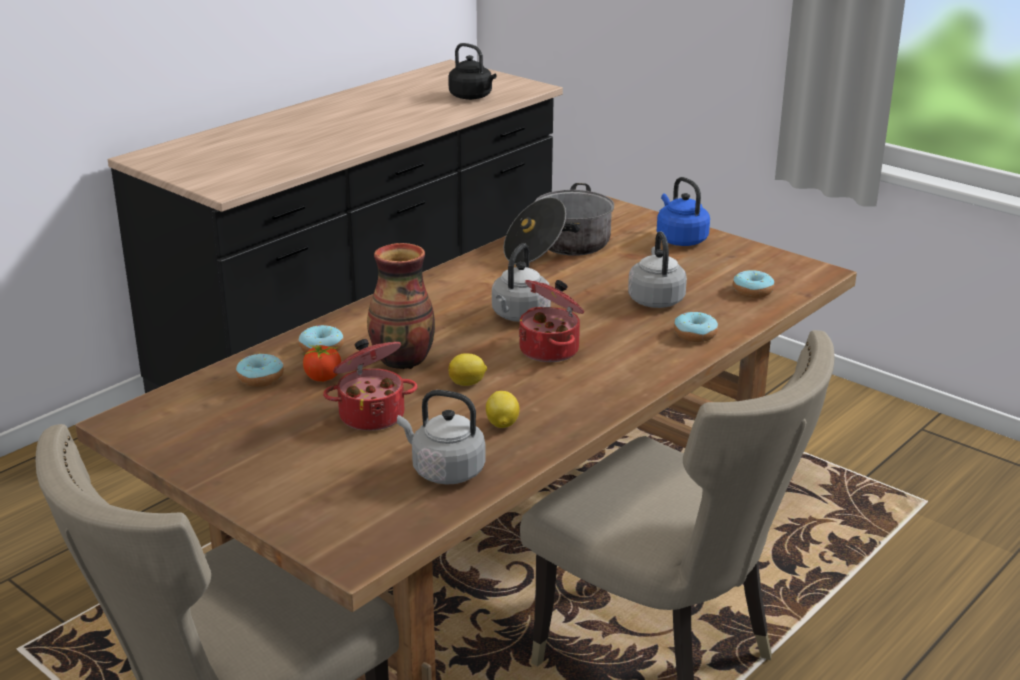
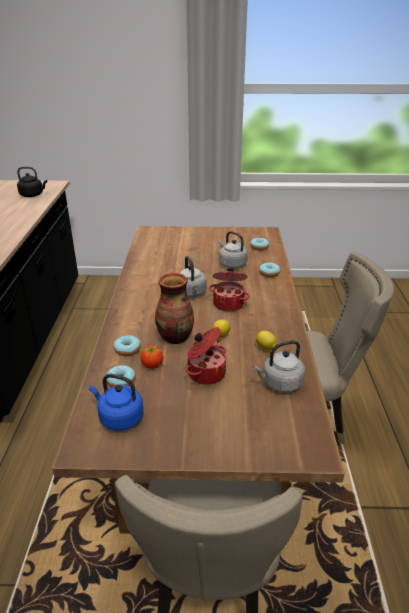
camera: 40 degrees left, 5 degrees up
(559, 248) = (158, 255): cooking pot -> none
(680, 239) = (199, 235): blue kettle -> blue kettle (119, 418)

